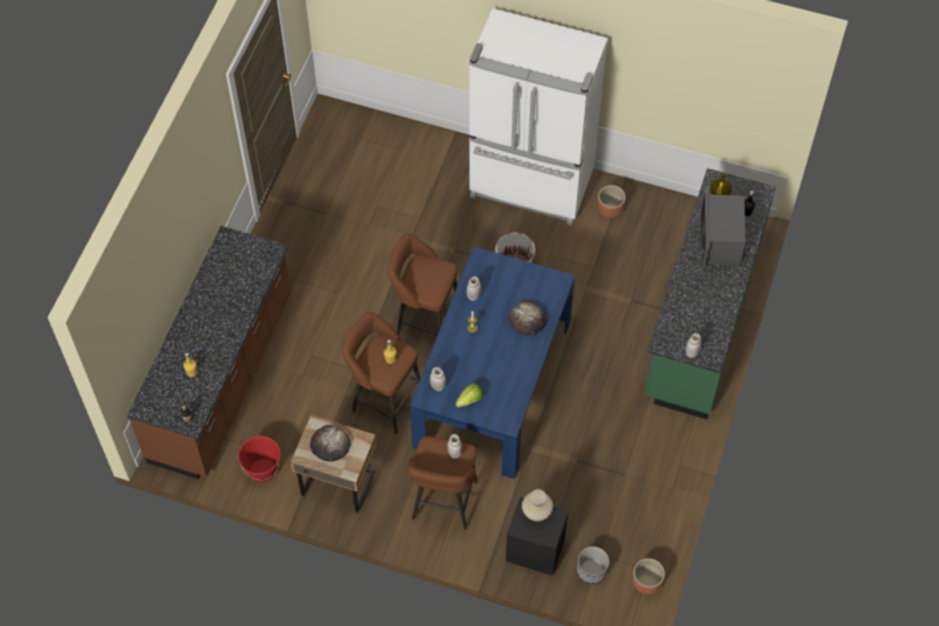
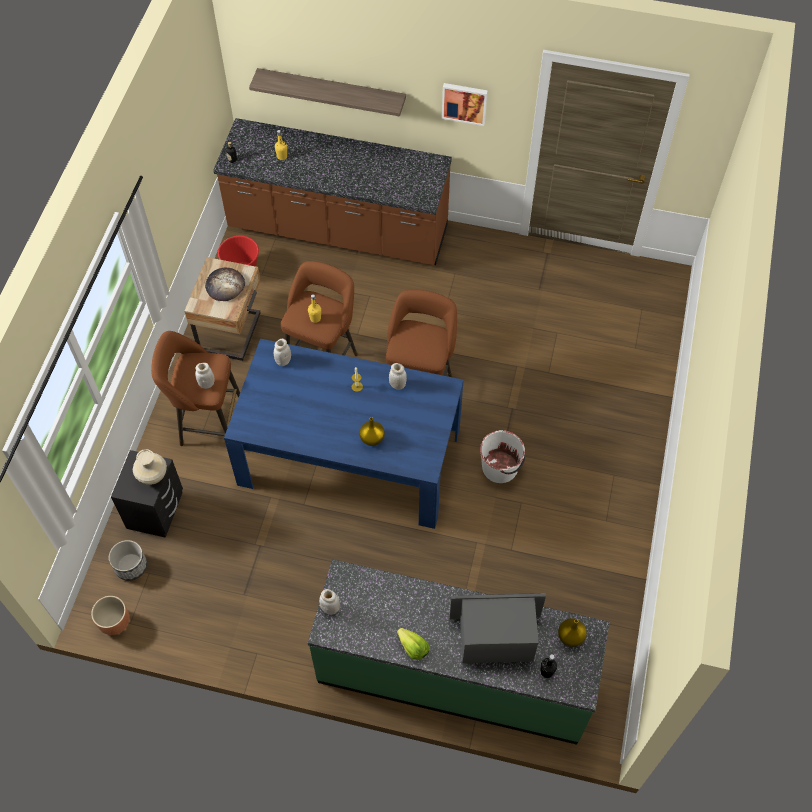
camera: 85 degrees right, 0 degrees up
(158, 294) = (331, 91): none -> shelf
(210, 176) = (464, 102): none -> picture
(469, 400) = (267, 391): lettuce -> lettuce (413, 648)
(528, 320) = (371, 439): bread -> yellow vase
(531, 186) = (611, 477): white fridge -> none
(610, 210) = (594, 564): brown planter -> none

